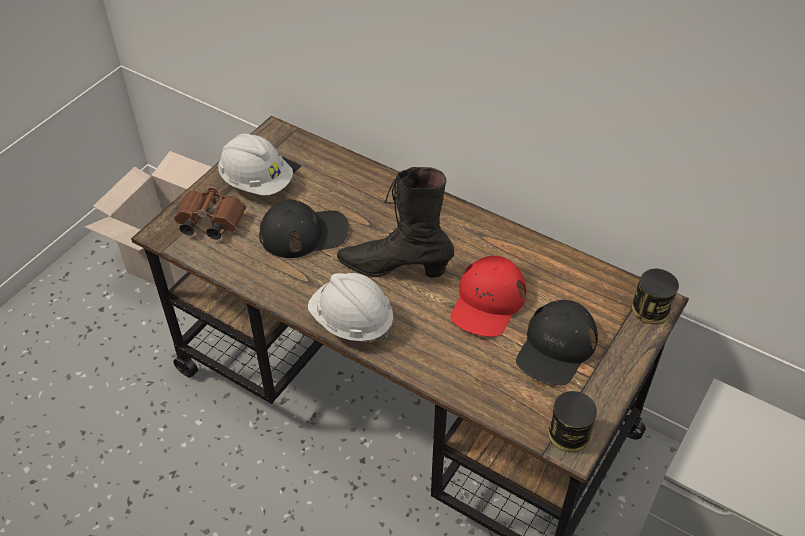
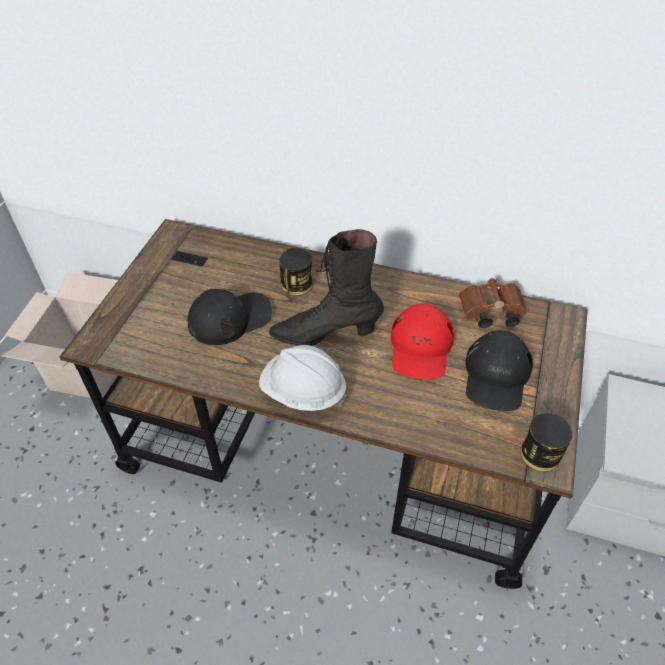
camera: 15 degrees left, 0 degrees up
(208, 223) = (134, 326): brown binoculars -> brown binoculars (489, 313)
(256, 182) = (170, 280): white hard hat -> none
(650, 309) = (561, 325): can -> can (297, 284)

